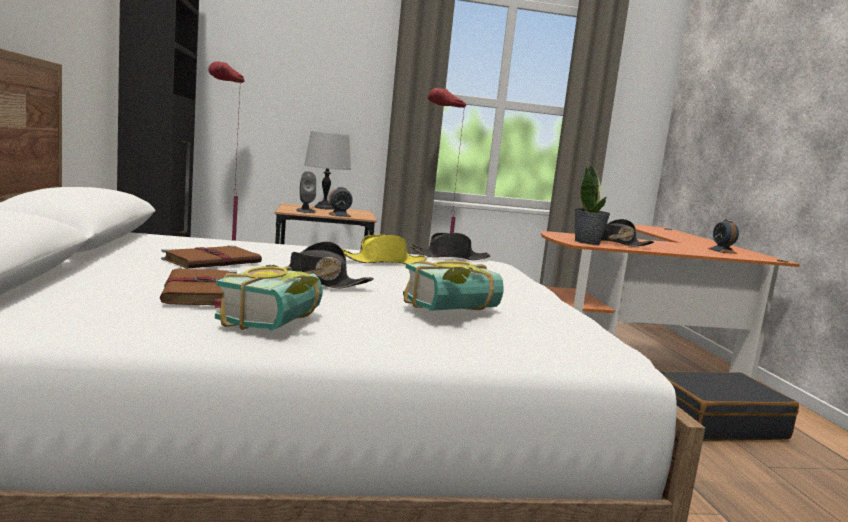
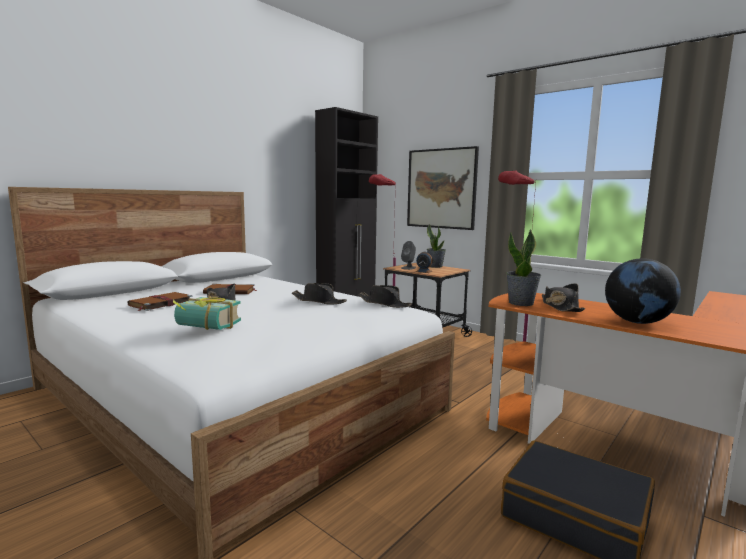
camera: 50 degrees right, 0 degrees up
(279, 322) = (133, 319): book -> none
(310, 97) = (441, 188): none -> picture
(325, 208) = (435, 266): grey table lamp -> potted plant
(383, 262) = (319, 301): yellow hat -> black hat
(685, 250) = (637, 322): none -> globe
(722, 251) = (713, 330): alarm clock -> none

